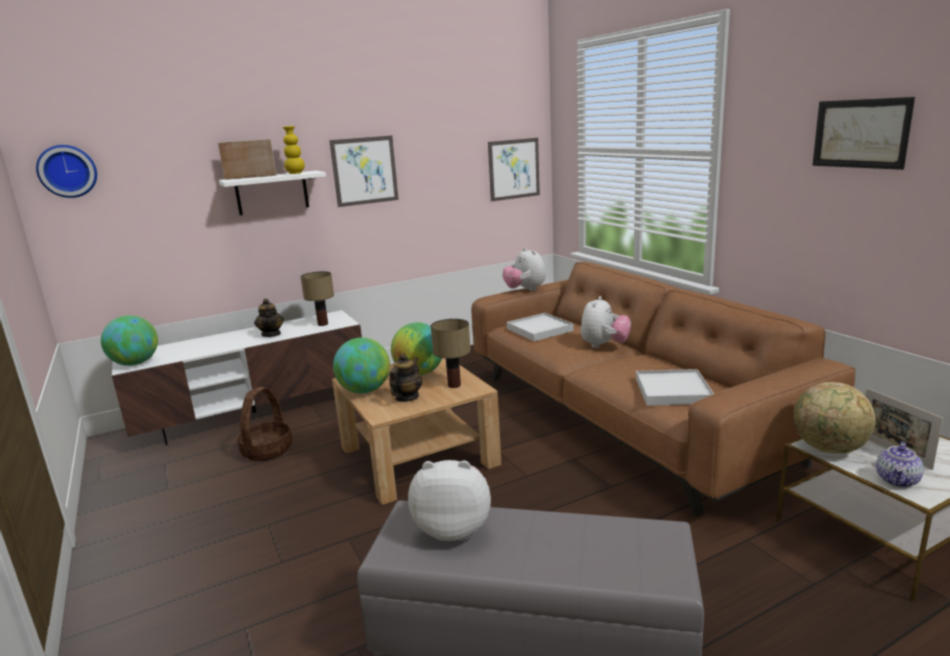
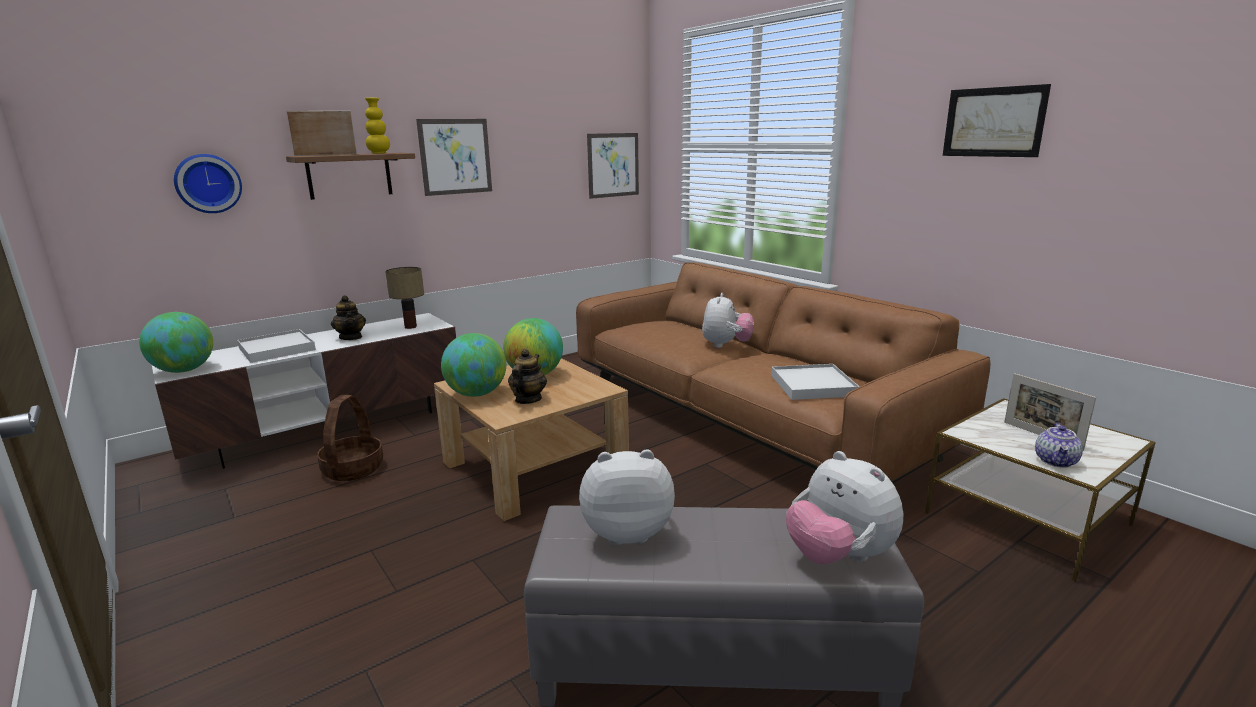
camera: 10 degrees left, 0 degrees up
(67, 171) = (92, 133): wall clock -> wall clock (208, 183)
(272, 193) = (349, 175): white shelf -> brown shelf
(453, 385) = (577, 386): table lamp -> none
(525, 290) = (632, 291): plush toy -> plush toy (838, 557)
(540, 329) = (654, 331): white tray -> white tray (277, 349)
(829, 449) = (981, 435): globe -> none

